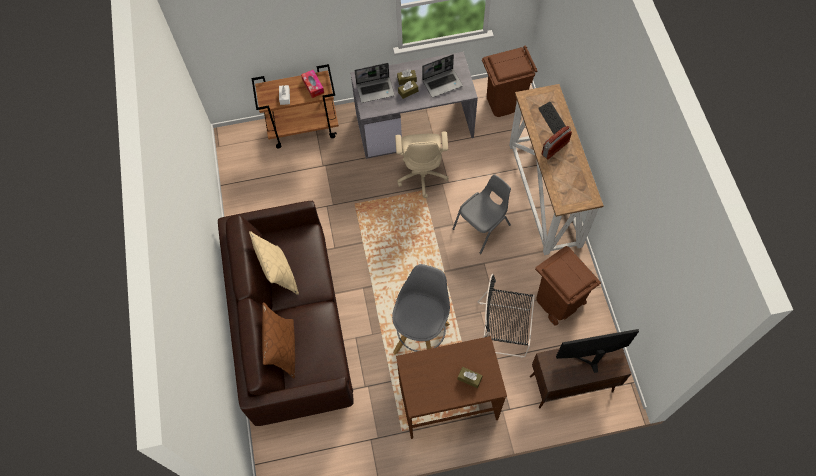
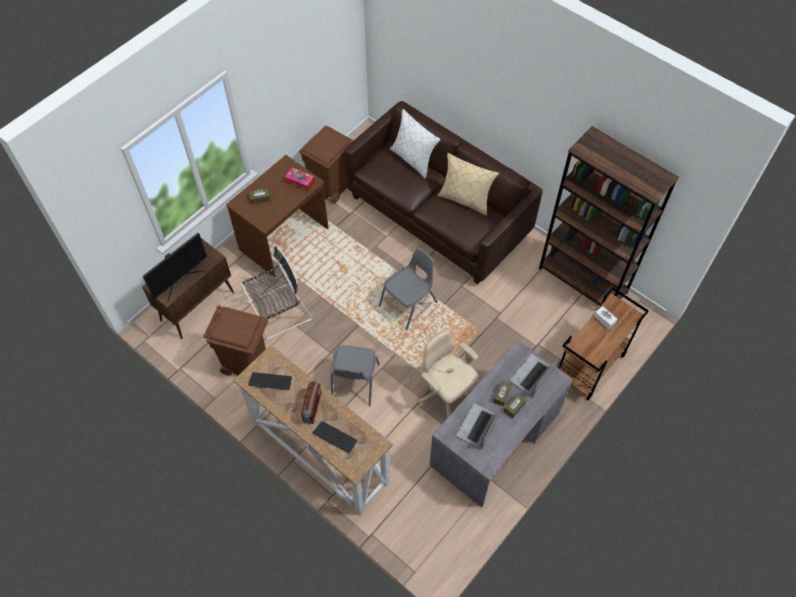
camera: 140 degrees right, 5 degrees down
(240, 188) = (583, 280): none -> brown bookcase
(283, 349) = (413, 159): brown pillow -> white pillow
(313, 86) = (592, 346): tissue box -> tissue box (300, 182)
(389, 261) = (409, 304): none -> grey chair
(422, 337) = (336, 267): grey stool -> none
(504, 102) = (430, 529): brown trash can -> brown trash can (330, 186)
(574, 186) = (270, 381): none -> keyboard

